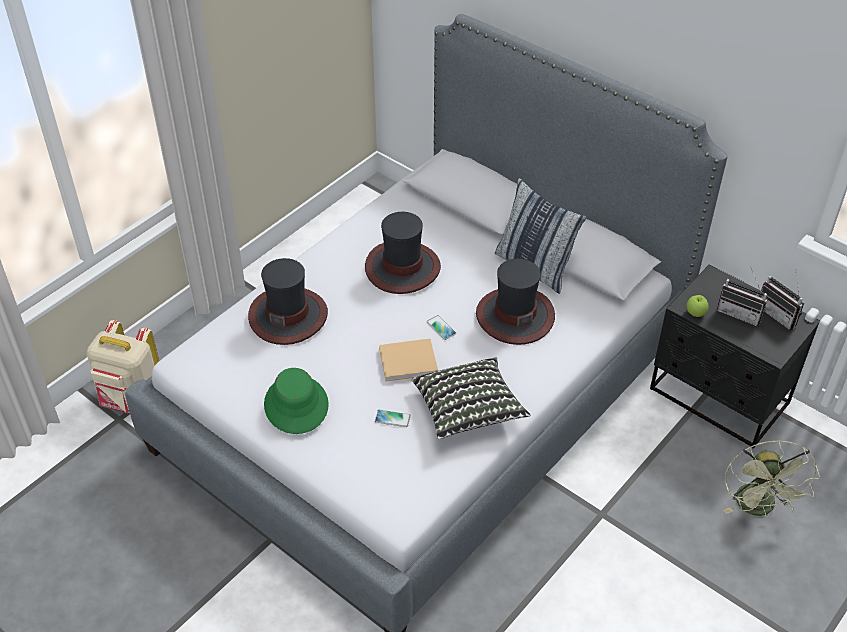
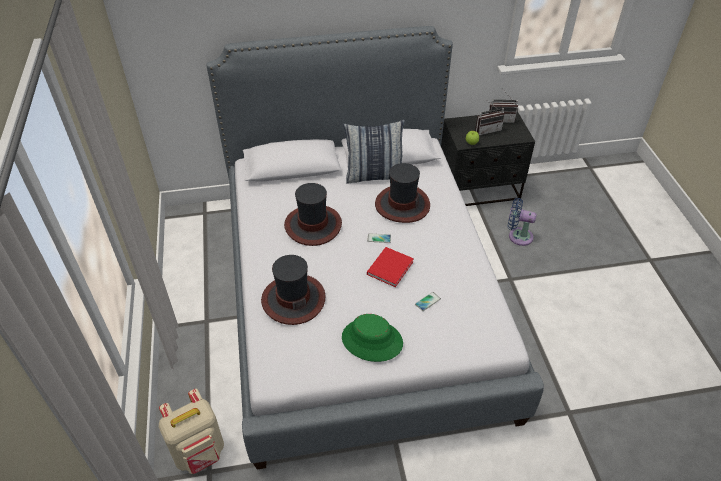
camera: 50 degrees left, 0 degrees up
(410, 361) = (391, 267): beige book -> red book
(468, 410) = (452, 265): pillow -> none
(684, 481) = (518, 236): none -> blue fan
(758, 508) = (556, 222): green fan -> none

